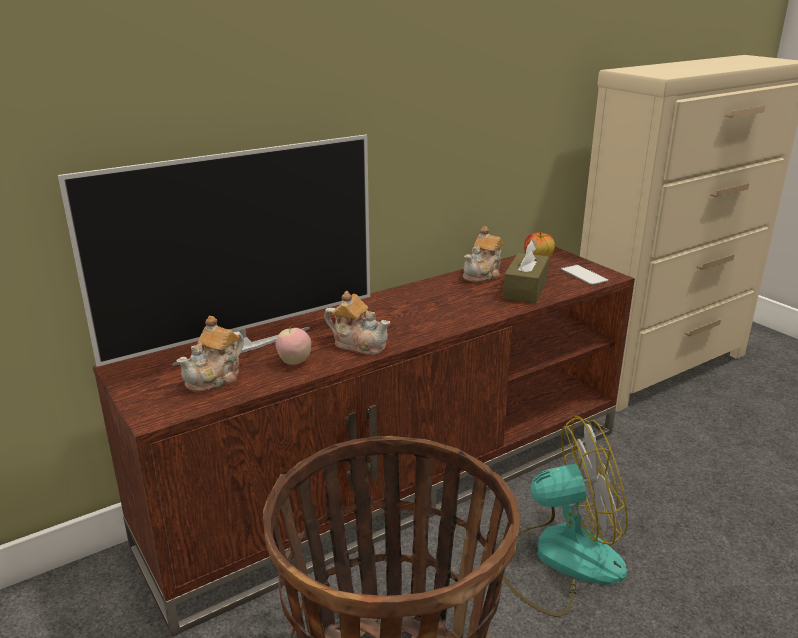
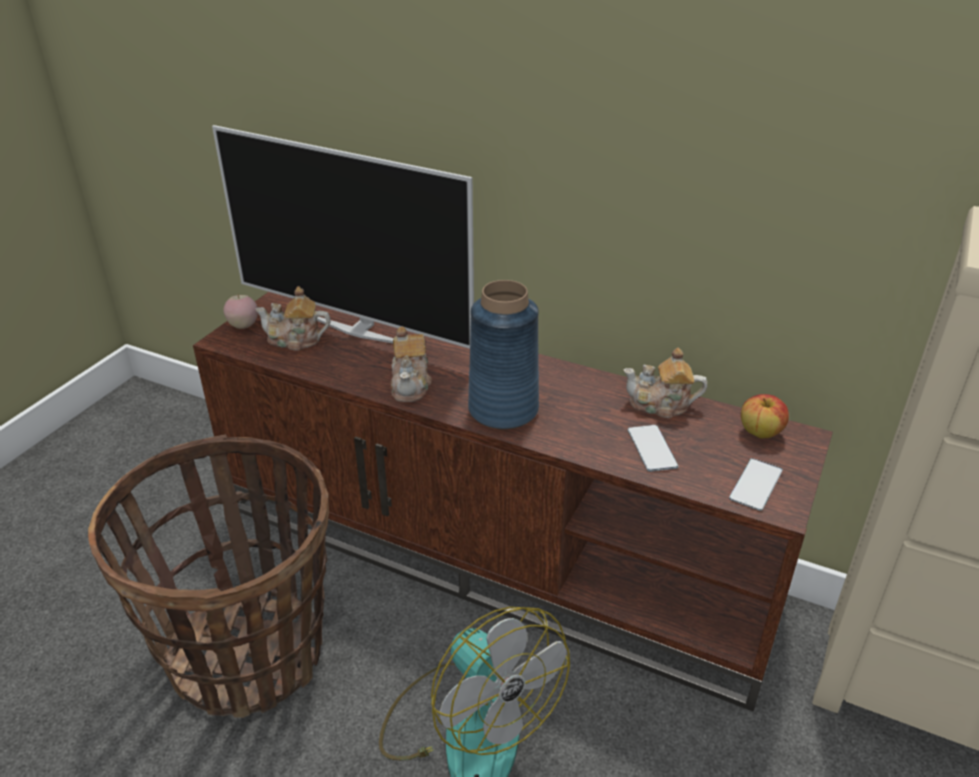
camera: 60 degrees right, 10 degrees up
(294, 362) = (350, 365): apple -> apple (243, 326)
(434, 320) = (503, 410): none -> blue vase
(525, 289) = (652, 448): brown tissue box -> phone

